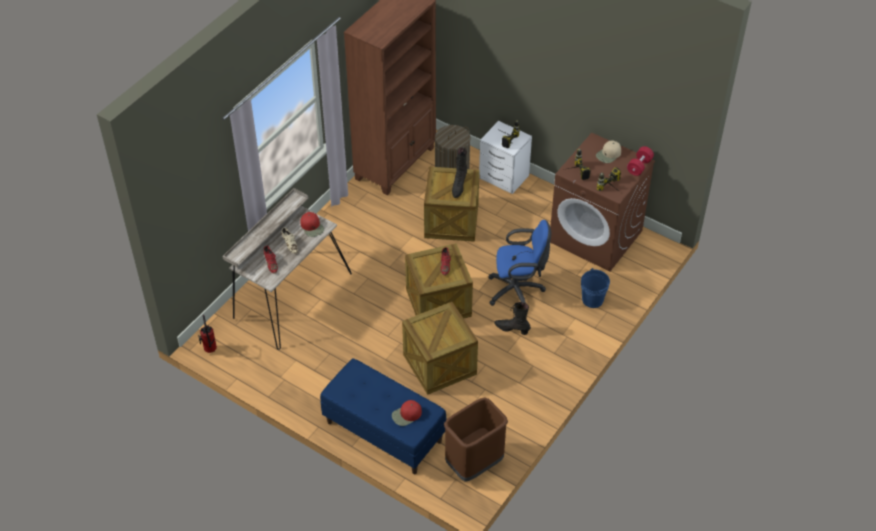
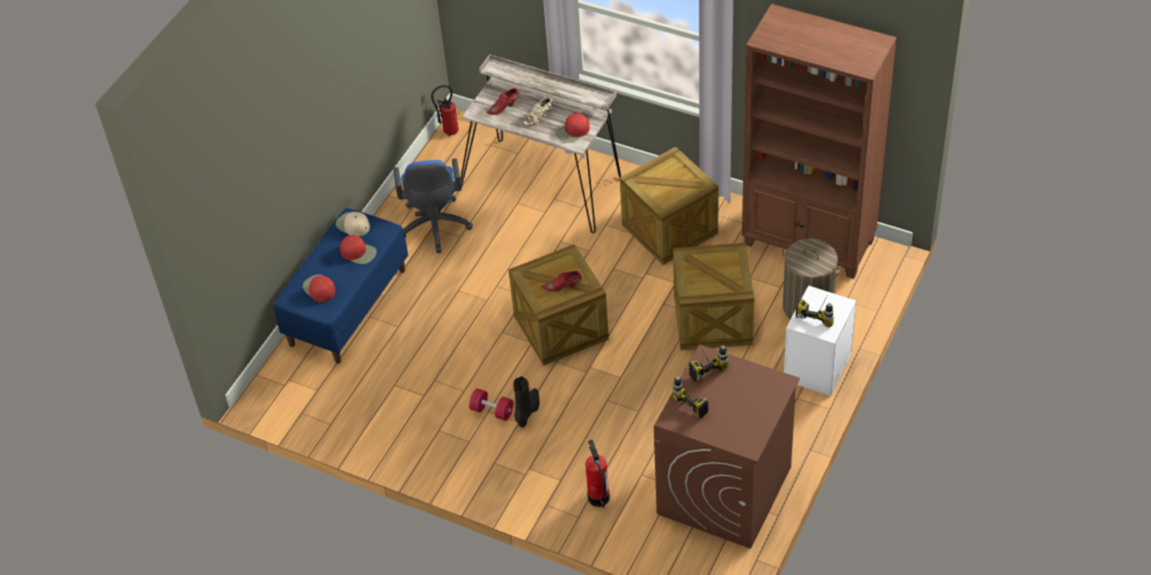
camera: 85 degrees right, 0 degrees up
(374, 387) = (358, 252): none -> red cap
(439, 364) = (457, 344): crate -> crate (669, 229)
(459, 186) = (715, 280): black boot -> none
(474, 464) = (307, 400): brown trash can -> none
(518, 291) = (598, 410): blue office chair -> blue office chair (435, 228)
(592, 300) = (598, 498): blue bucket -> fire extinguisher
(608, 154) = (755, 402): beige cap -> beige cap (352, 225)
(639, 166) = (738, 442): red dumbbell -> red dumbbell (492, 411)

